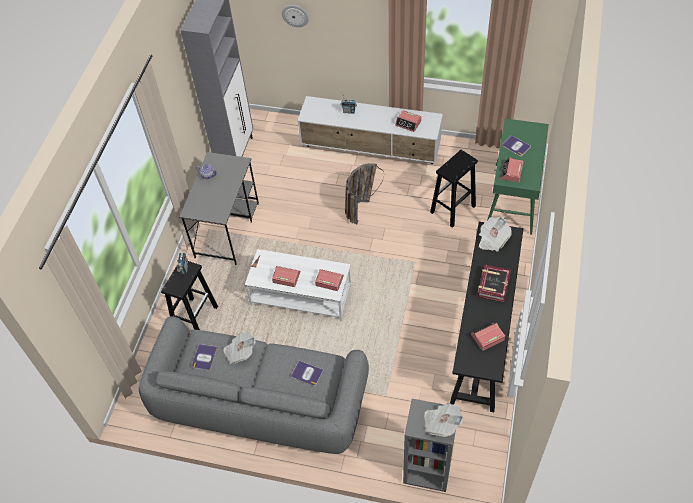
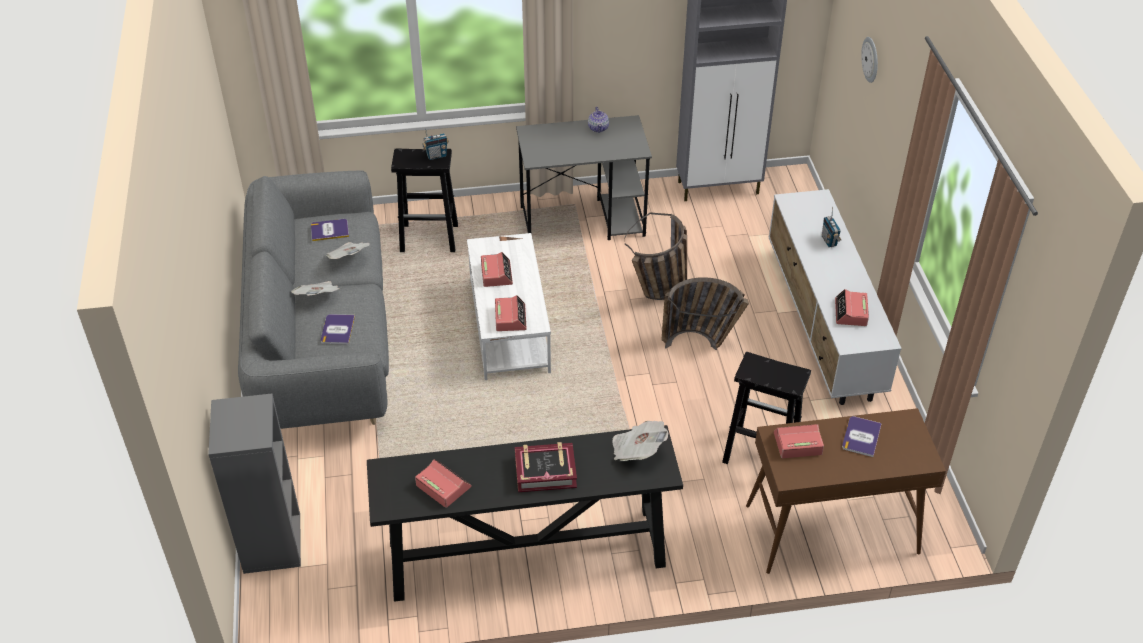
camera: 65 degrees right, 10 degrees down
(310, 212) = (659, 292): none -> basket
(441, 423) = (238, 434): newspaper -> newspaper (318, 297)
(513, 199) = (830, 530): green console table -> brown console table

